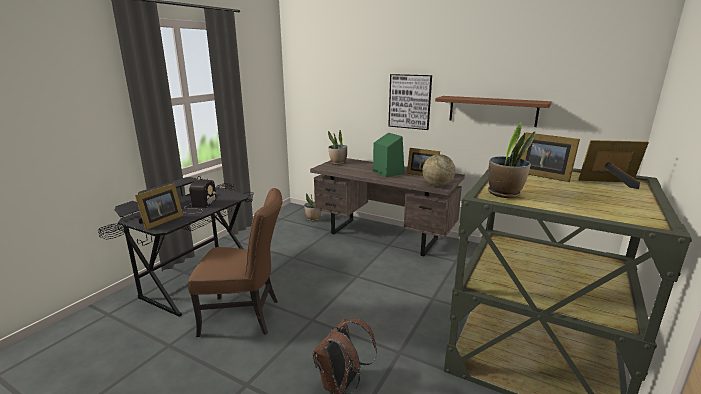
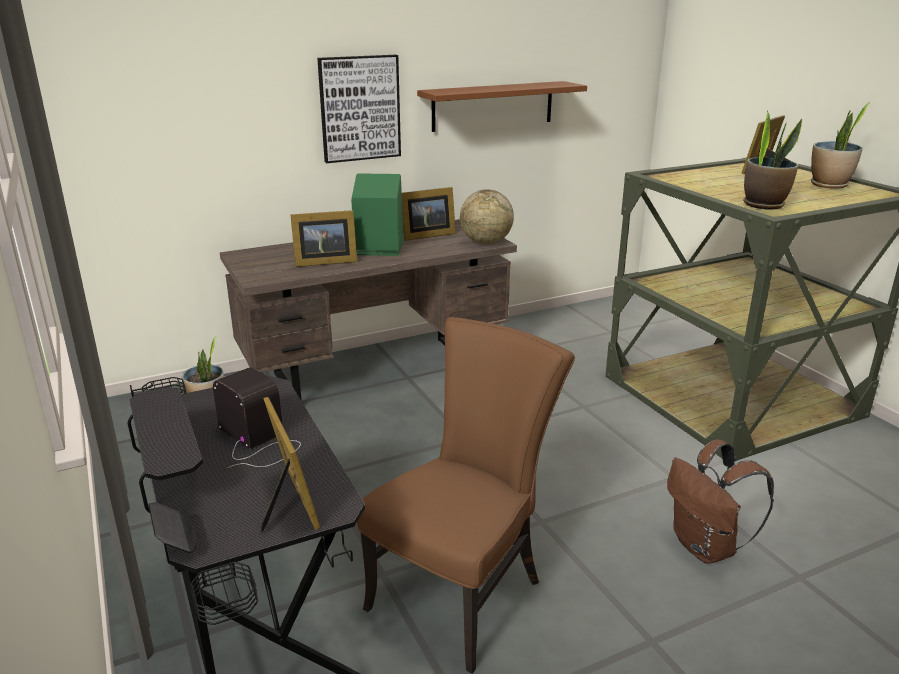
camera: 55 degrees left, 5 degrees up
(338, 163) = (257, 262): potted plant -> potted plant (829, 185)
(542, 175) = (711, 178): picture frame -> picture frame (323, 262)

